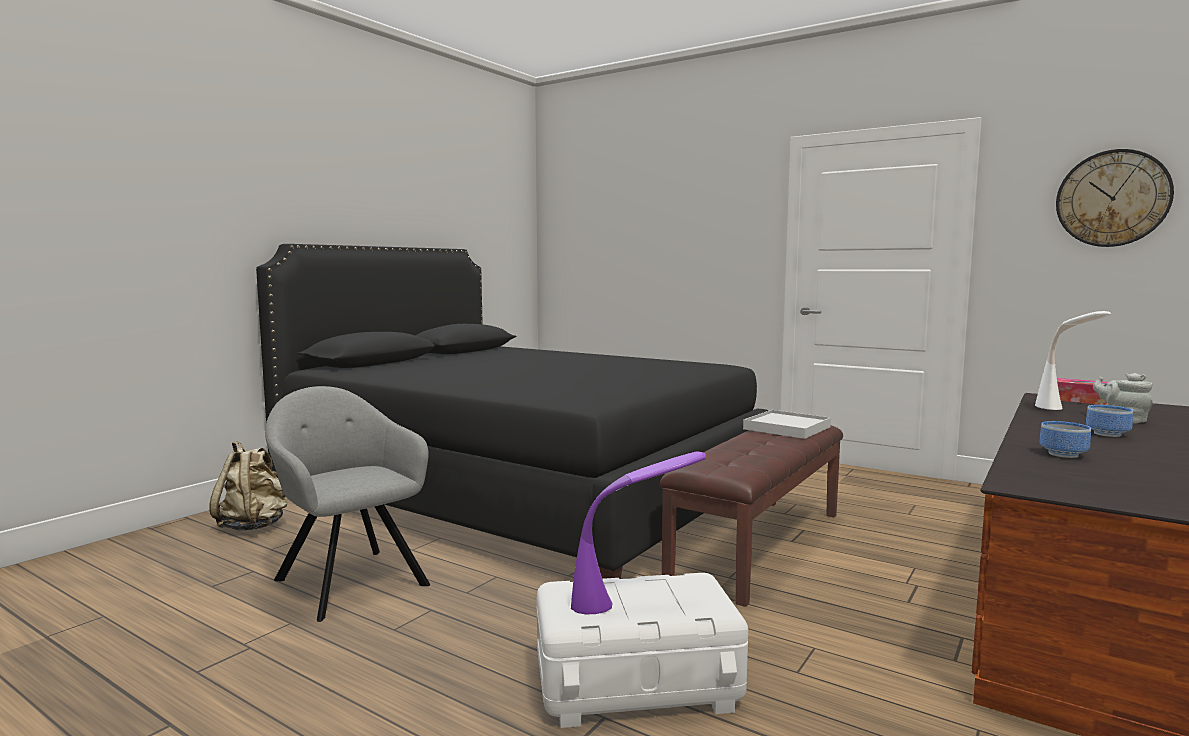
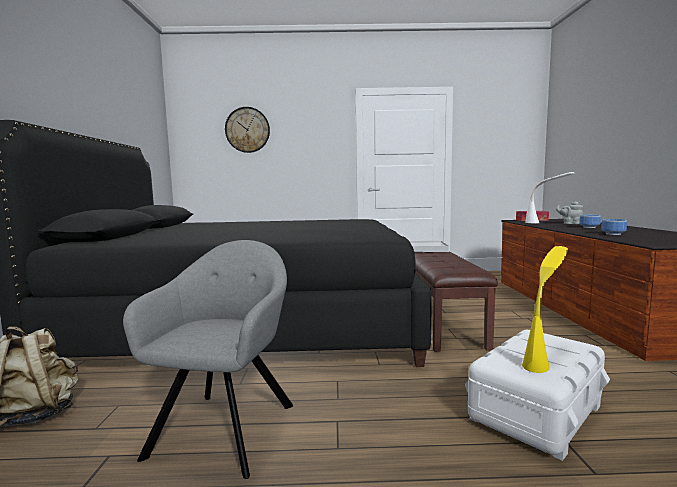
camera: 35 degrees left, 0 degrees up
(348, 580) = (227, 425): grey armchair -> grey armchair turned 90 degrees clockwise
(638, 601) = (544, 354): purple table lamp -> yellow table lamp
(1112, 198) = (508, 130): wall clock -> wall clock (247, 130)

